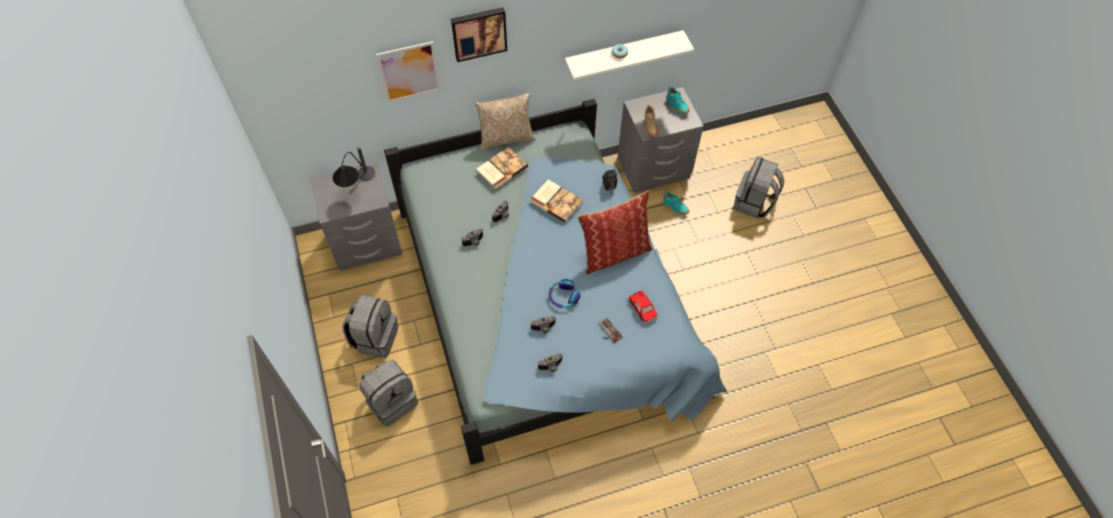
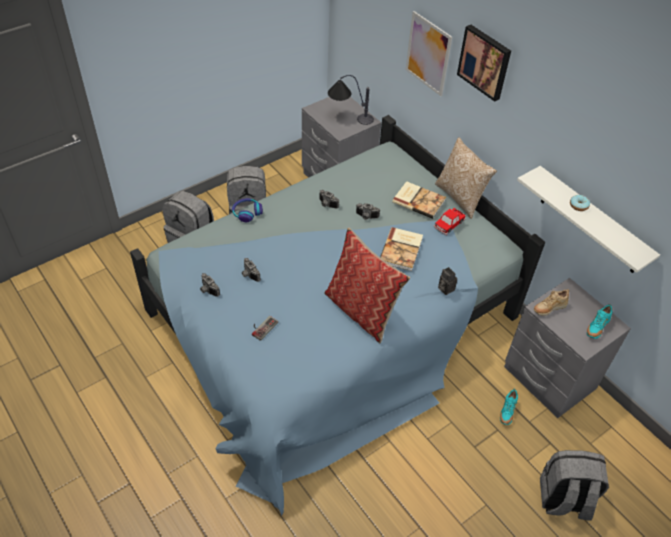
camera: 70 degrees right, 10 degrees down
(563, 296) = (290, 281): headphones -> headphones (247, 213)
(642, 309) = (301, 351): toy car -> toy car (449, 224)

